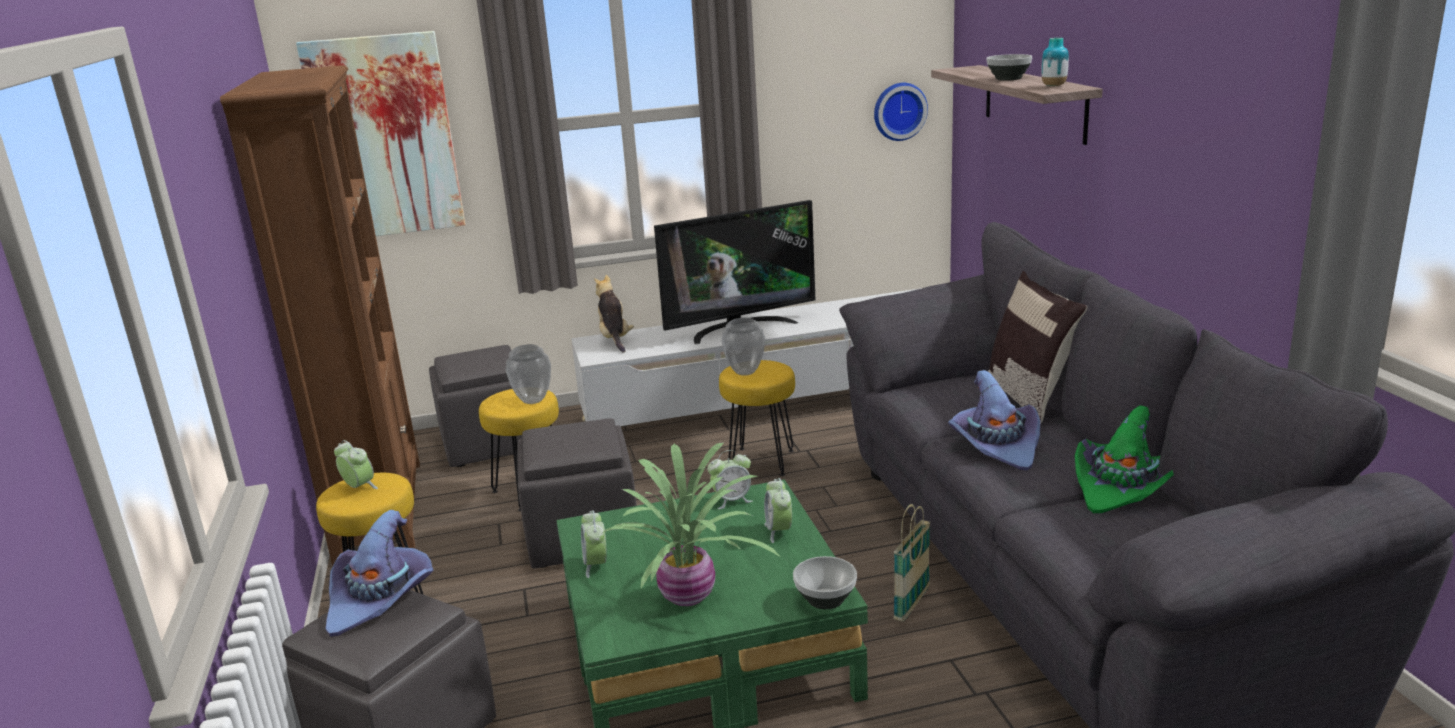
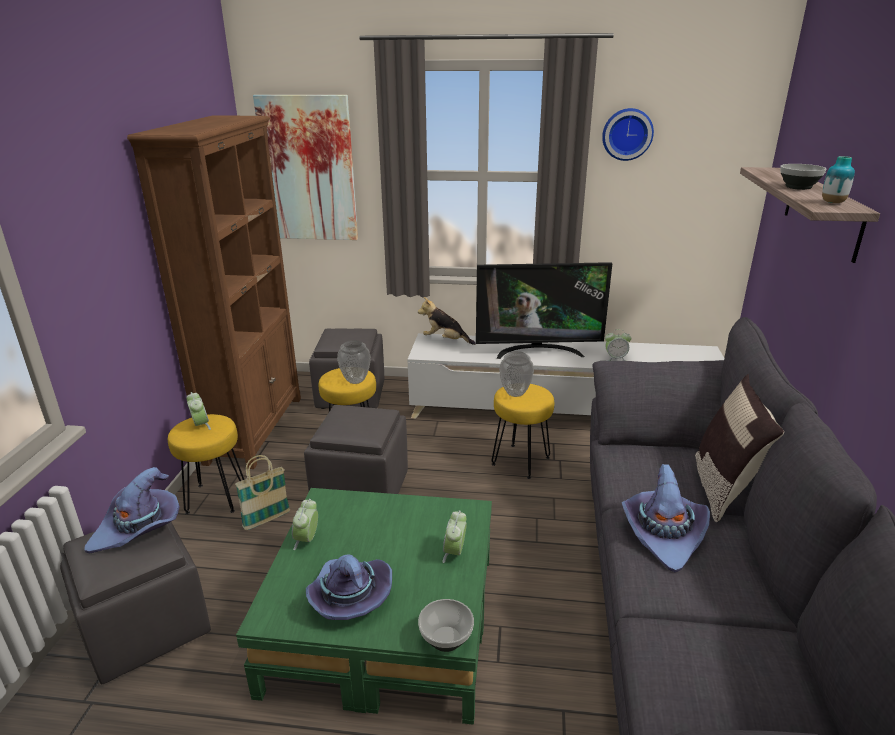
camera: 20 degrees right, 5 degrees up
(614, 339) = (445, 340): plush toy -> plush toy turned 75 degrees counterclockwise
(689, 597) = (348, 596): potted plant -> purple hat
(732, 500) = (439, 509): alarm clock -> alarm clock (615, 358)
(898, 111) = (713, 197): wall clock -> wall clock (627, 134)
(912, 604) = (562, 638): basket -> basket (267, 520)
(1122, 487) = (756, 626): green hat -> none

